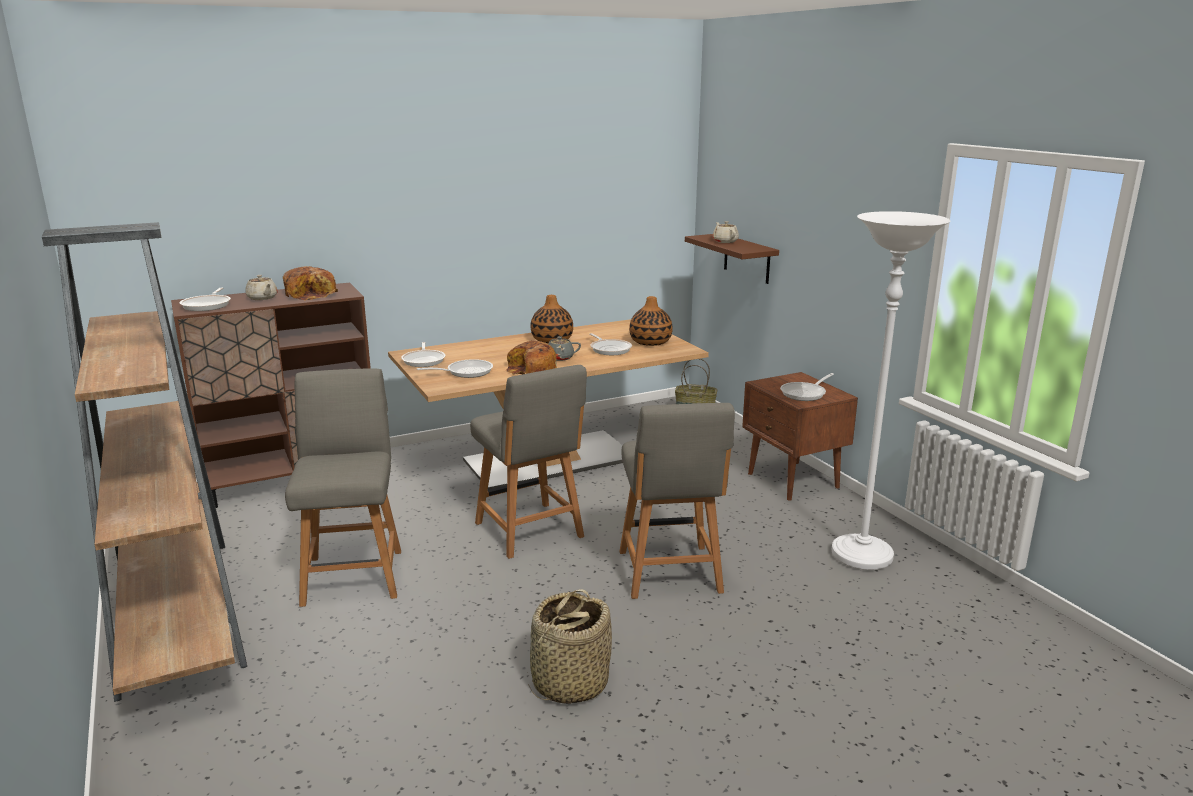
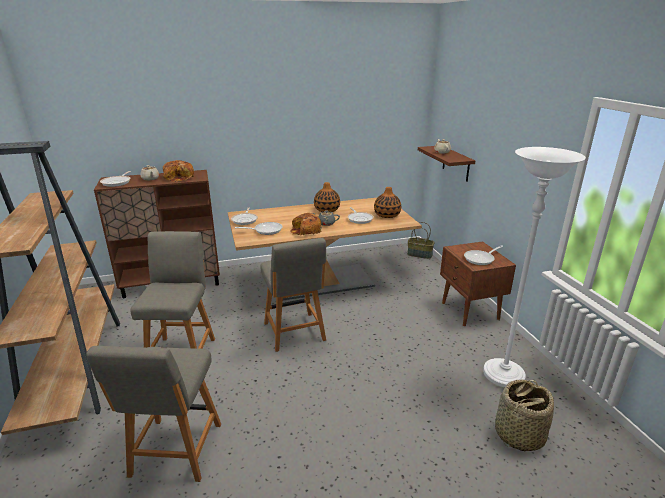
camera: 10 degrees right, 5 degrees up
(569, 683) = (284, 454): basket -> basket (518, 434)
(670, 574) = (372, 375): grey chair -> grey chair (175, 452)

